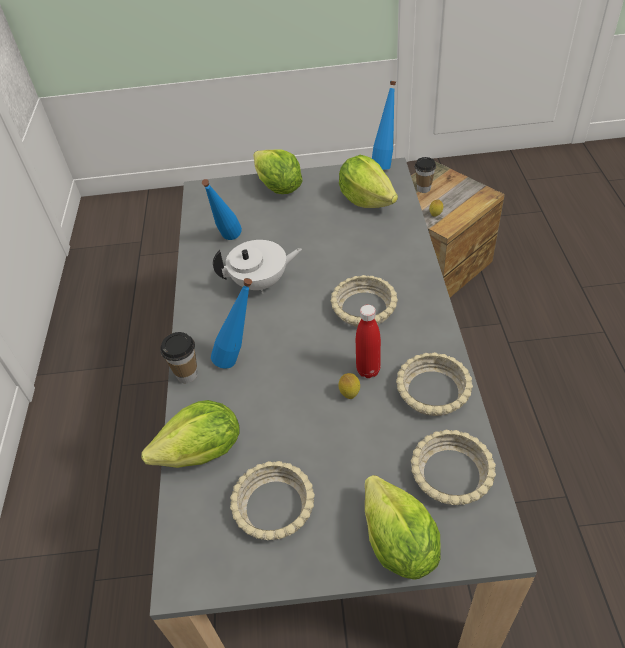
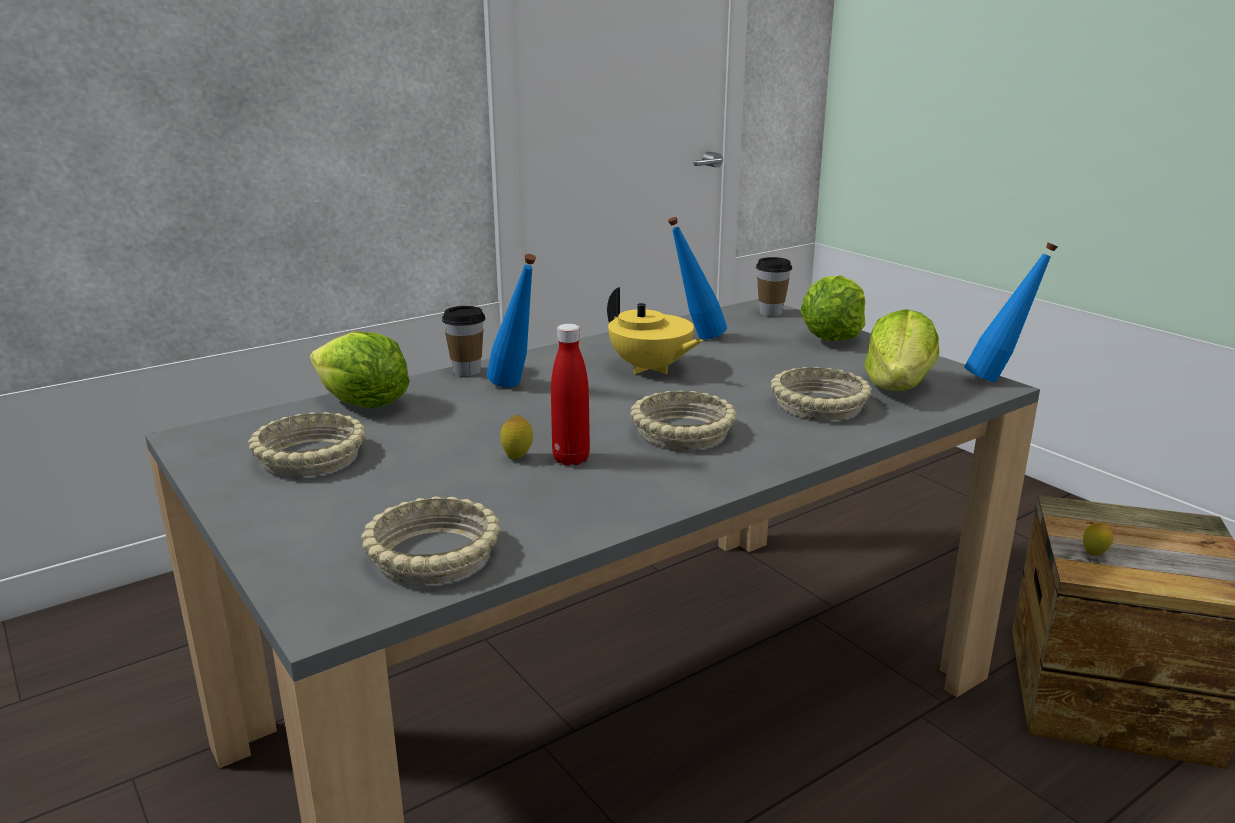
camera: 55 degrees right, 25 degrees down
(261, 282) = (650, 369): white teapot -> yellow teapot
(398, 544) = (291, 542): lettuce -> none
(423, 188) = (1135, 527): cup -> cup (771, 313)
(433, 390) = (578, 509): beige bowl -> beige bowl (820, 405)

